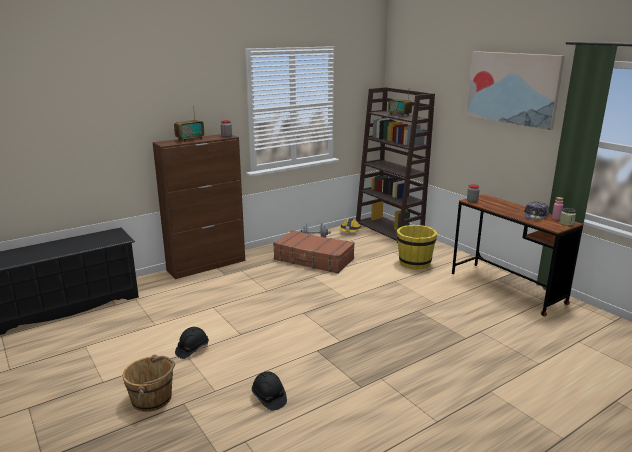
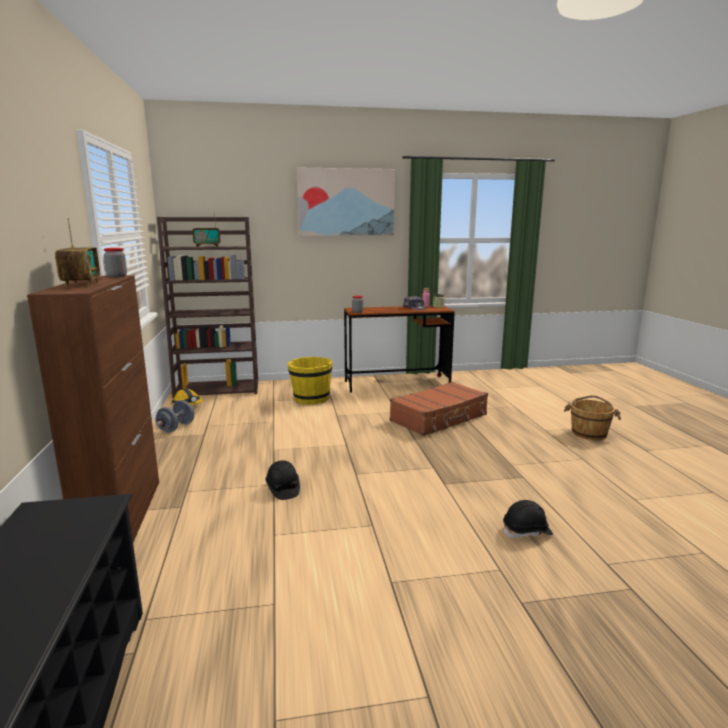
camera: 65 degrees left, 5 degrees down
(152, 399) = (501, 633): brown bucket -> brown bucket (589, 433)
(192, 349) = (384, 573): black hard hat -> black hard hat (283, 489)
(313, 260) = (230, 439): brown suitcase -> brown suitcase (439, 418)

